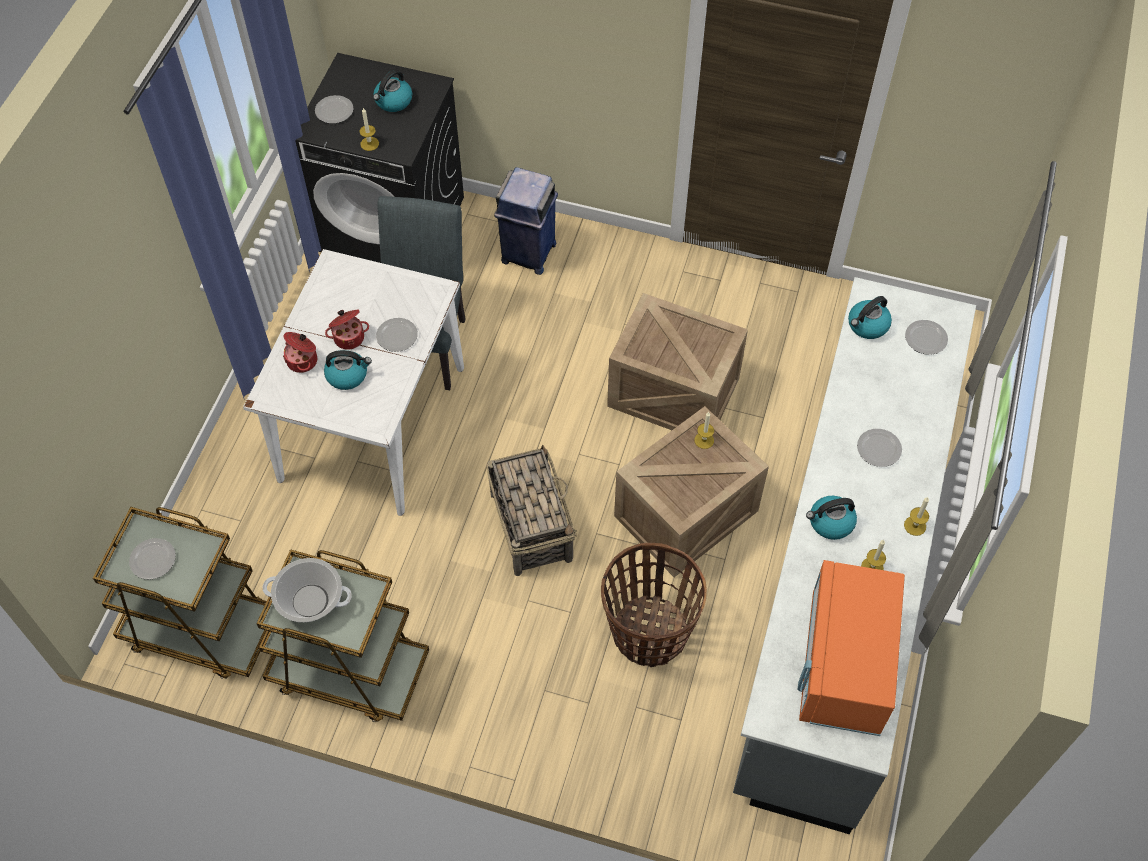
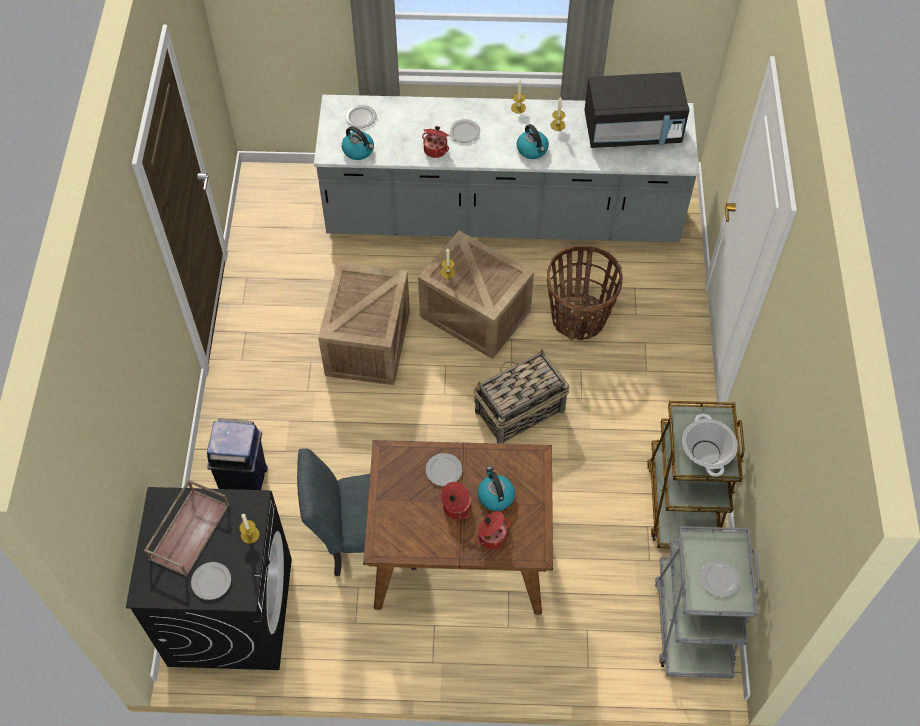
camera: 105 degrees left, 0 degrees up
(201, 629) = (693, 623): brown cart -> grey cart
(372, 424) = (461, 555): white dining table -> brown dining table
(393, 101) = (189, 531): kettle -> brown tray
(843, 665) = (632, 130): orange microwave -> black microwave
(853, 409) = (436, 149): none -> cooking pot

